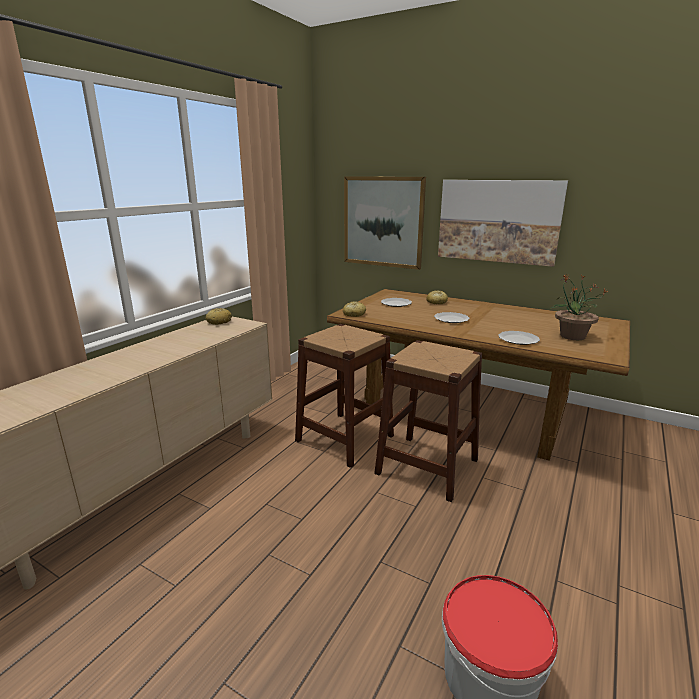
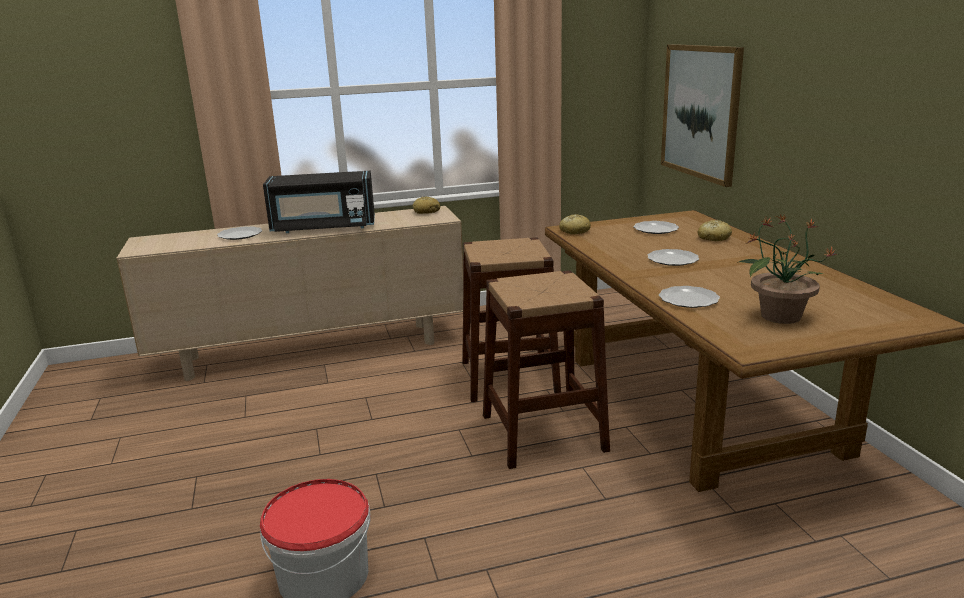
camera: 45 degrees right, 0 degrees up
(62, 386) = (239, 235): none -> plate
(151, 355) = (323, 227): none -> black microwave
(498, 221) = (814, 122): picture -> none

